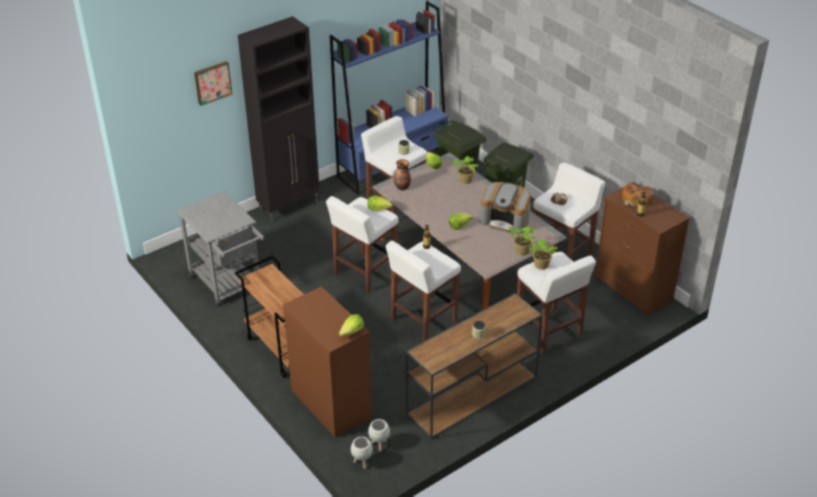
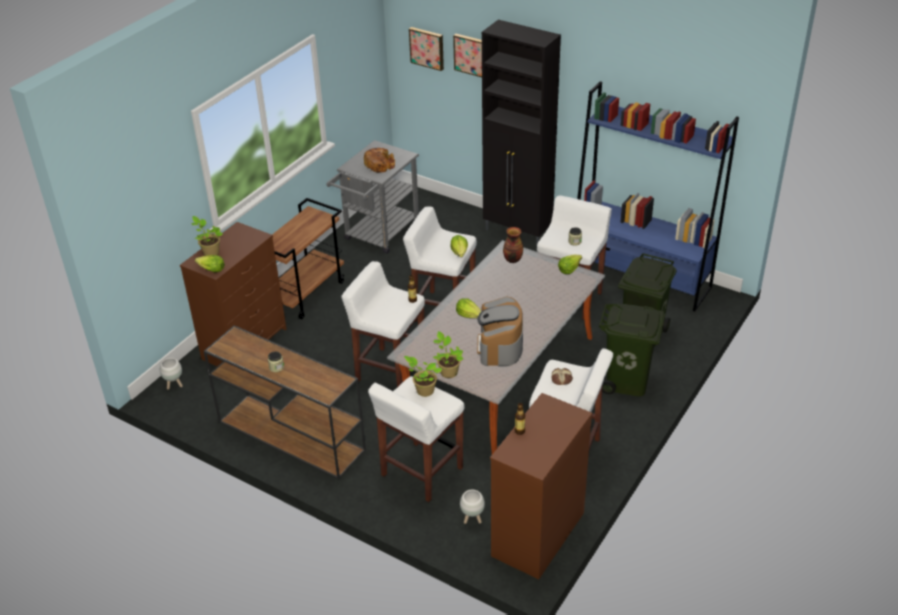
camera: 70 degrees right, 0 degrees up
(167, 103) = (427, 48): none -> picture
(379, 445) = (200, 390): white planter -> white planter (472, 519)
(465, 180) = (556, 299): potted plant -> potted plant (210, 252)
(636, 199) = (553, 422): bread -> bread (379, 165)

